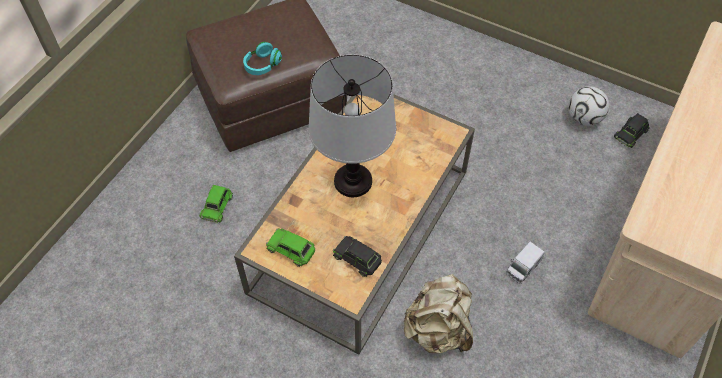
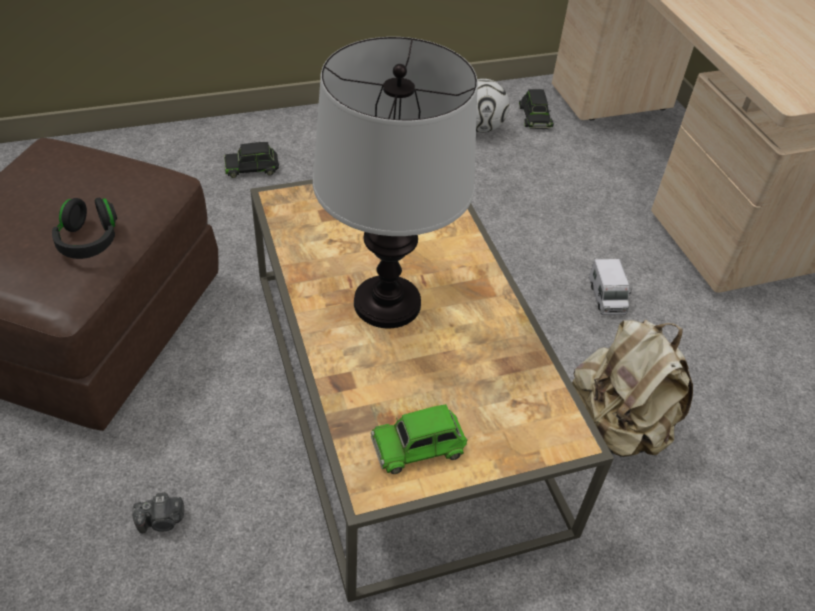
camera: 50 degrees left, 10 degrees down
(217, 206) = (162, 521): green toy car -> camera
(262, 65) = (88, 241): turquoise headphones -> black headphones
(358, 258) = (513, 385): black toy car -> black toy car (252, 167)

